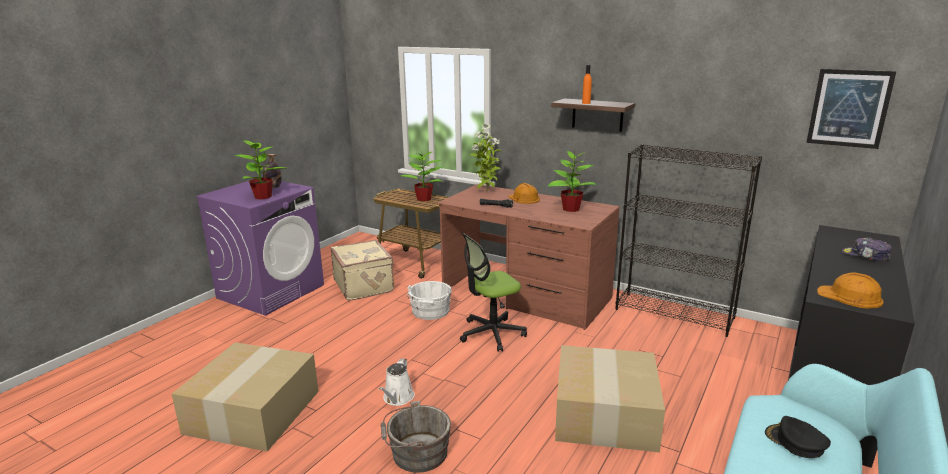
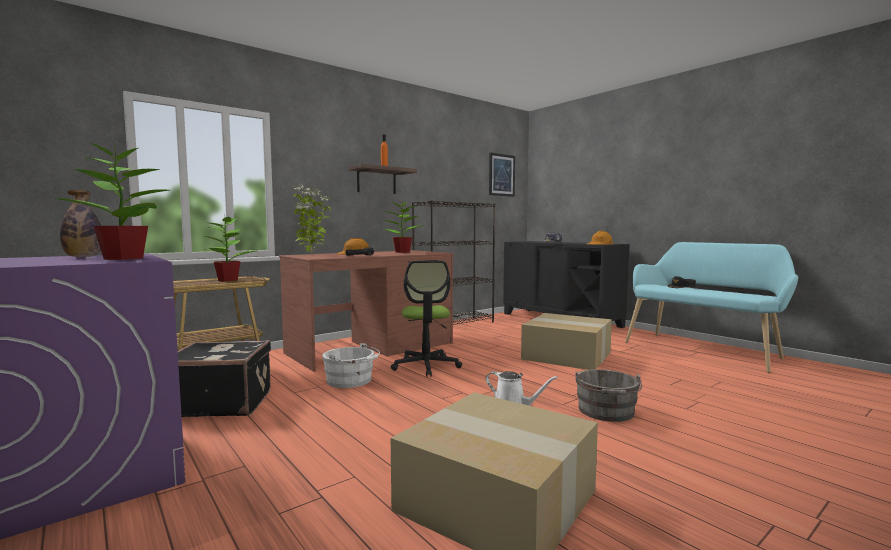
camera: 70 degrees left, 15 degrees down
(364, 286) = (221, 403): beige suitcase -> black suitcase

